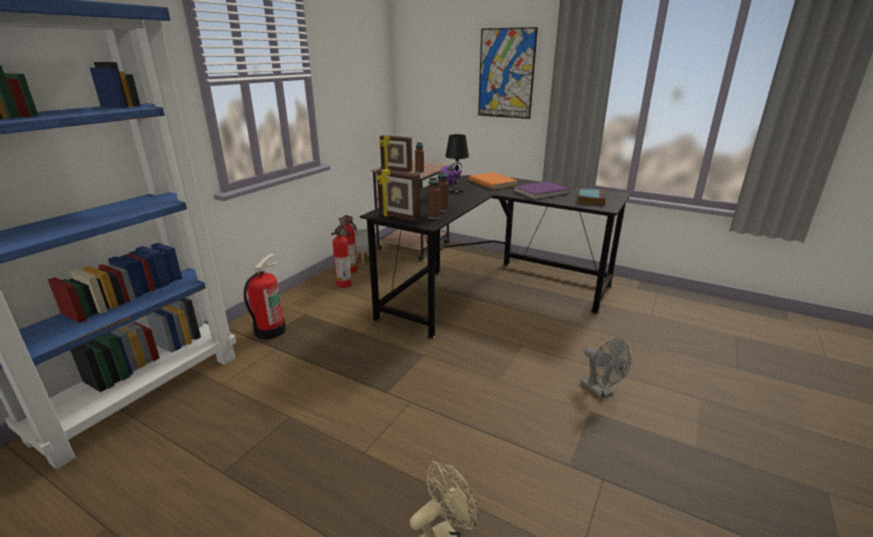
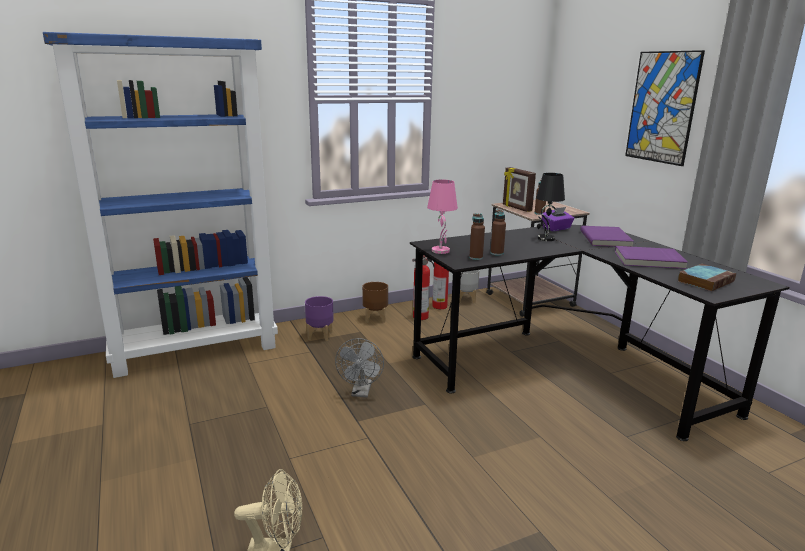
camera: 35 degrees right, 5 degrees down
(269, 330) = (320, 335): fire extinguisher -> purple planter
(305, 298) = (375, 318): none -> brown planter
(398, 218) = (441, 251): picture frame -> pink table lamp
(493, 182) = (606, 239): orange book -> purple book
(600, 391) = (578, 520): grey fan -> grey fan (361, 392)

